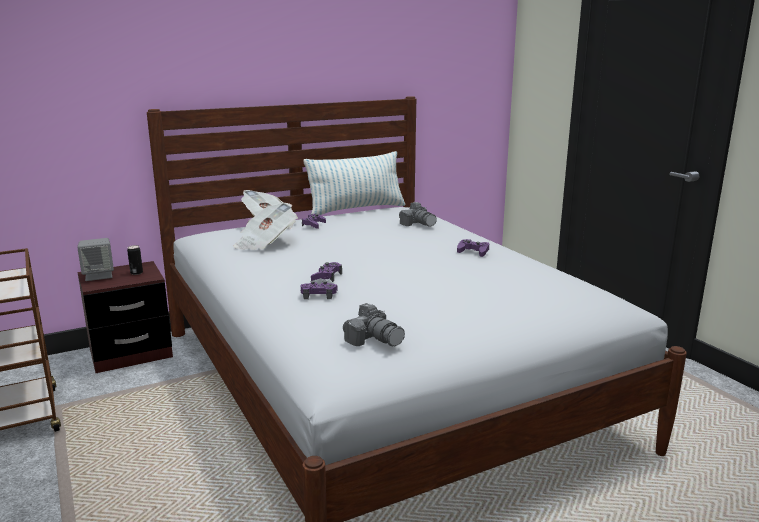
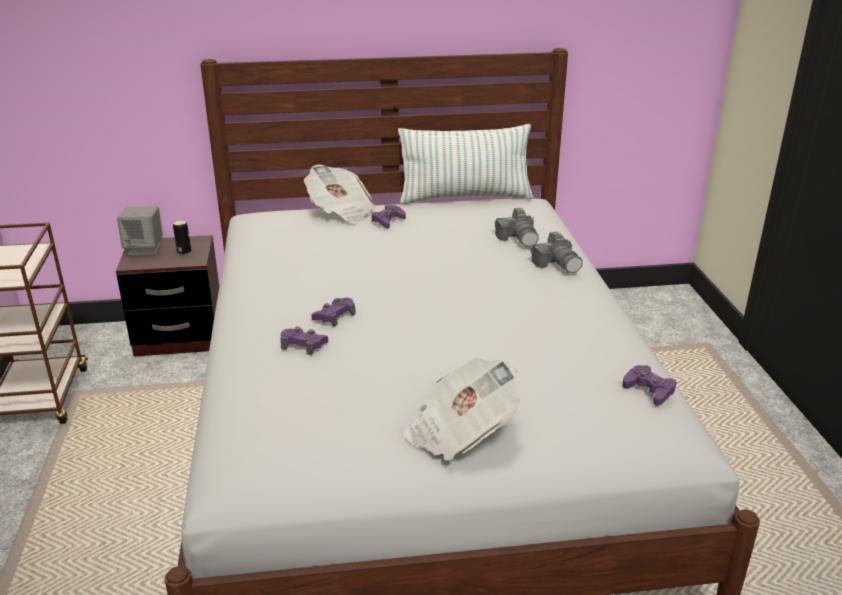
camera: 20 degrees right, 10 degrees up
(265, 243) = (309, 245): newspaper -> newspaper (460, 431)
(374, 339) = (311, 432): camera -> camera (557, 264)
(473, 252) = (549, 303): purple game controller -> purple game controller (649, 390)

